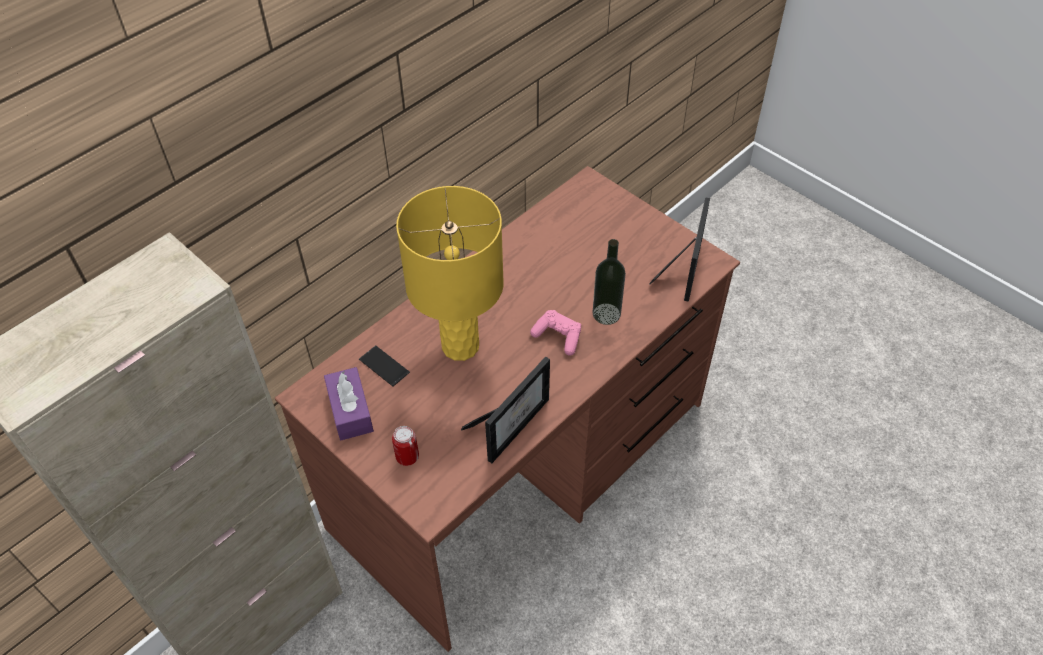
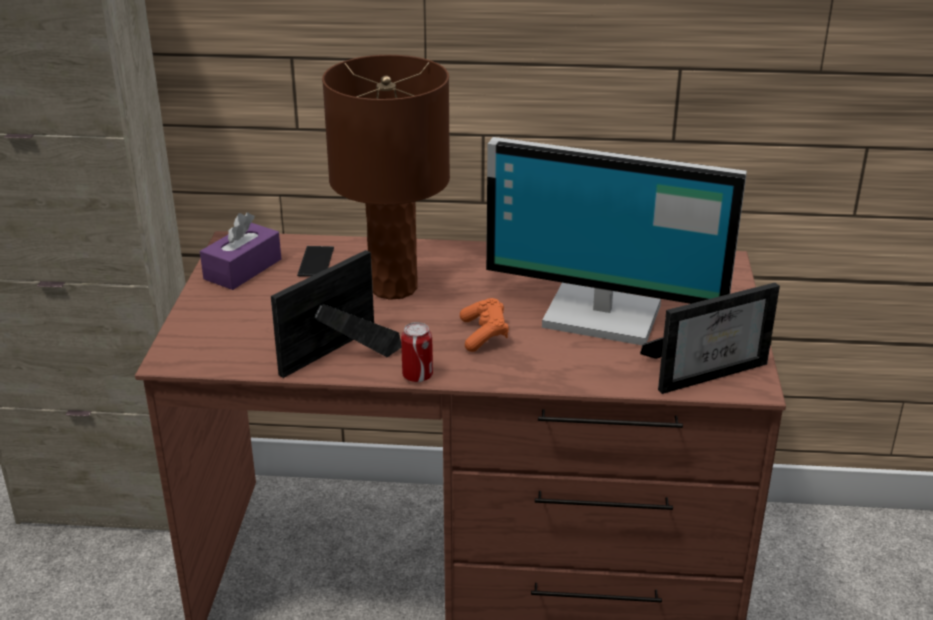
camera: 50 degrees right, 20 degrees down
(407, 456) = (223, 319): can -> can (417, 375)
(461, 345) = (394, 288): yellow table lamp -> brown table lamp
(512, 423) = (334, 357): picture frame -> picture frame turned 135 degrees clockwise
(558, 337) = (484, 334): pink game controller -> orange game controller
(589, 270) = (603, 314): none -> monitor
(606, 314) = (559, 349): bottle -> none

